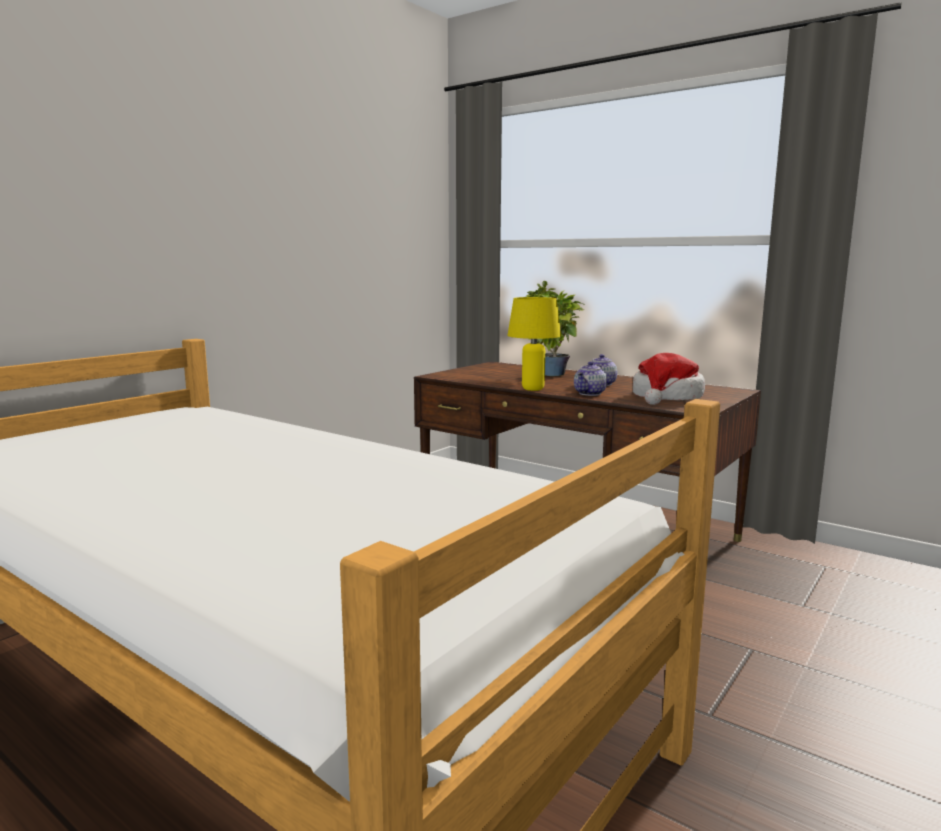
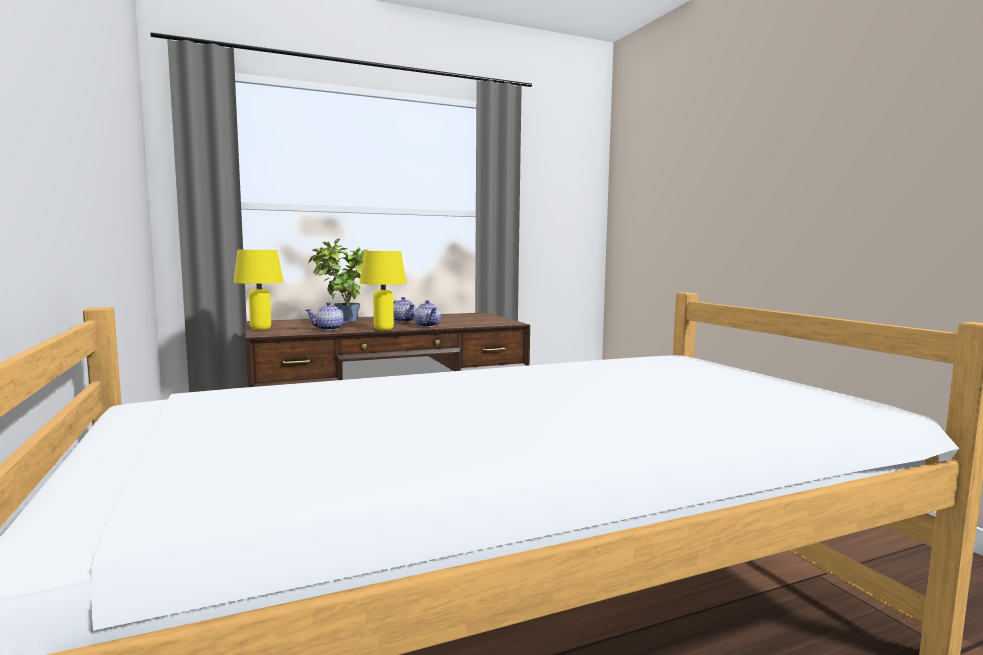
camera: 60 degrees left, 5 degrees down
(459, 370) = (261, 329): none -> yellow table lamp
(496, 380) = (329, 329): none -> teapot
(666, 397) = (470, 321): hat -> none

